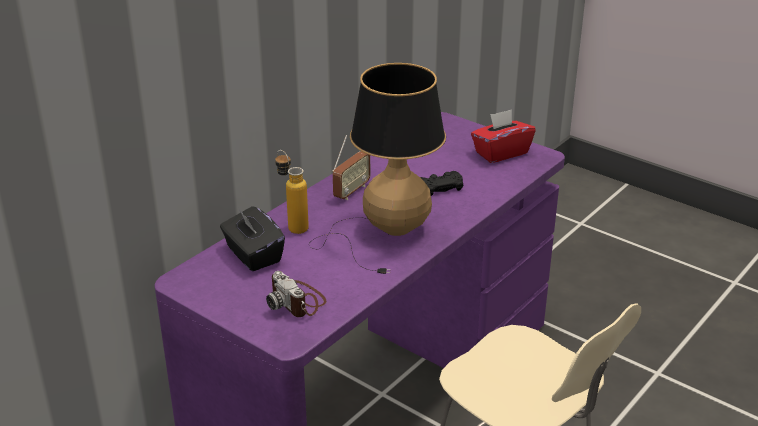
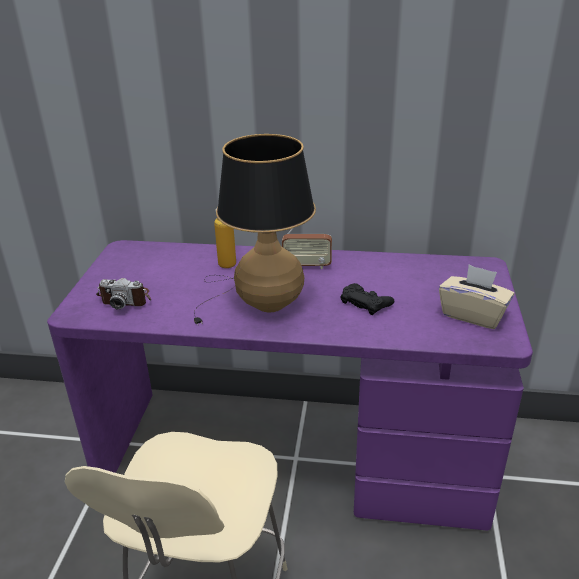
camera: 60 degrees right, 0 degrees up
(253, 255) = (175, 260): black tissue box -> none
(297, 301) = (126, 299): camera -> camera turned 105 degrees counterclockwise
(501, 153) = (473, 315): red tissue box -> beige tissue box

